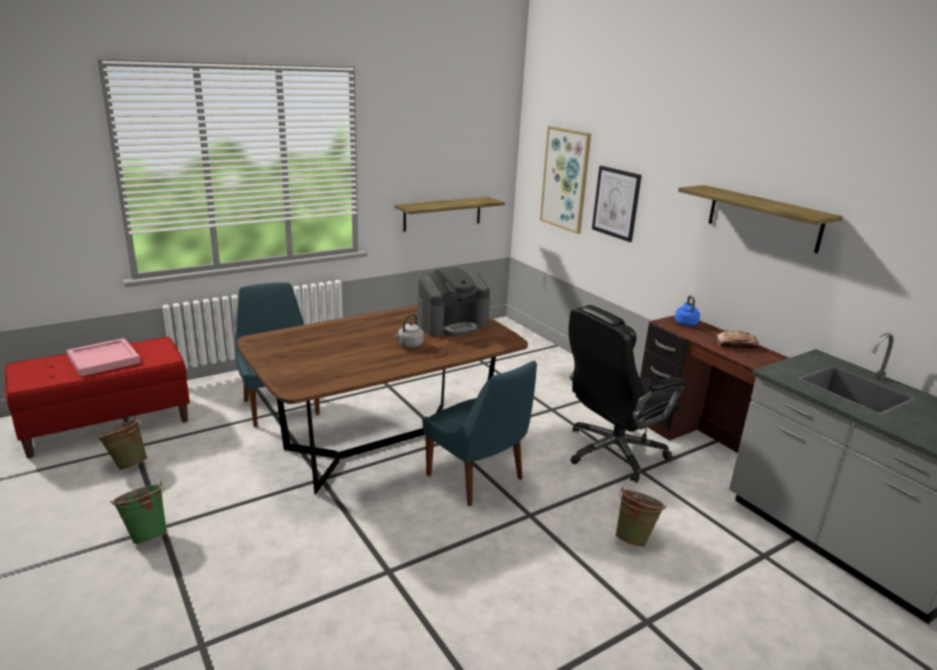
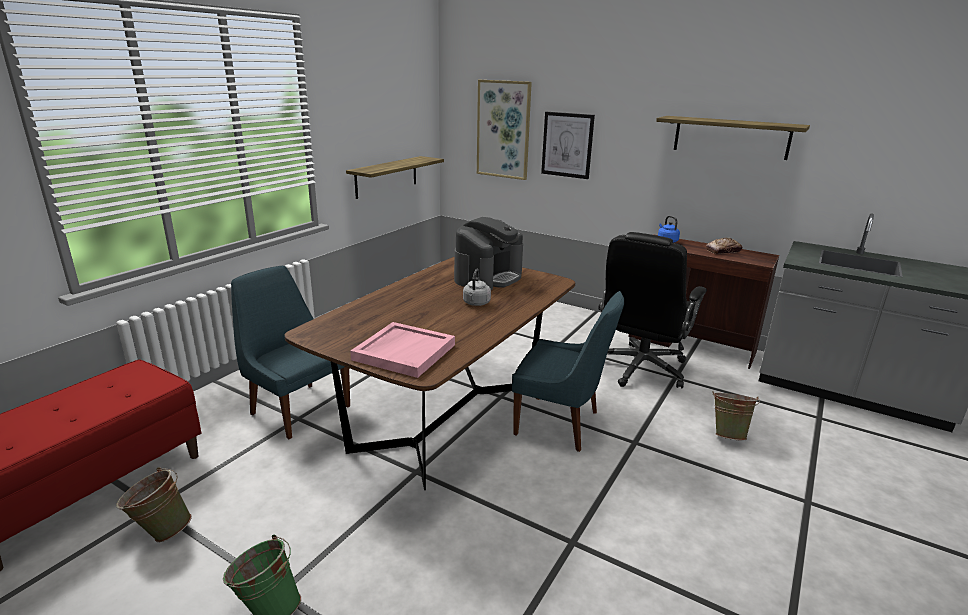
camera: 25 degrees left, 0 degrees up
(104, 359) = (73, 405): pink tray -> pink tray (404, 352)

